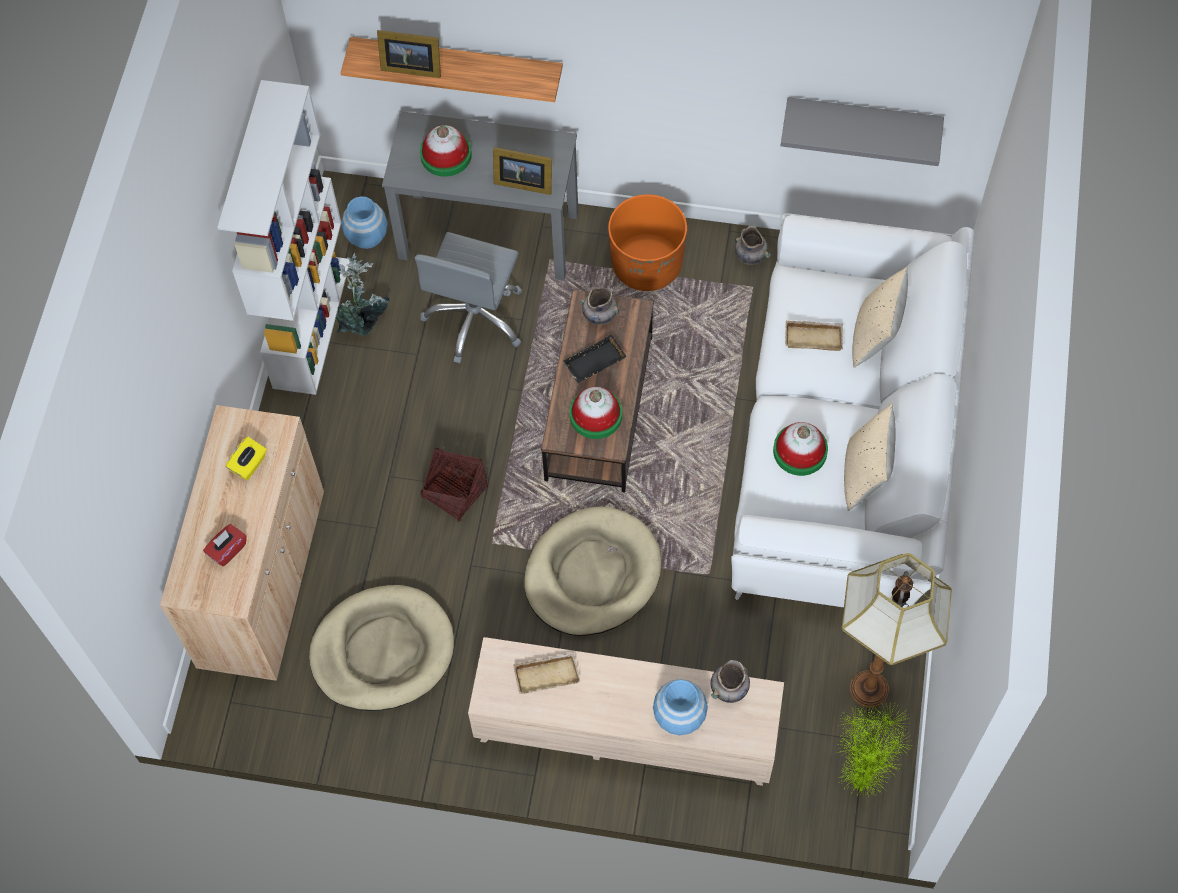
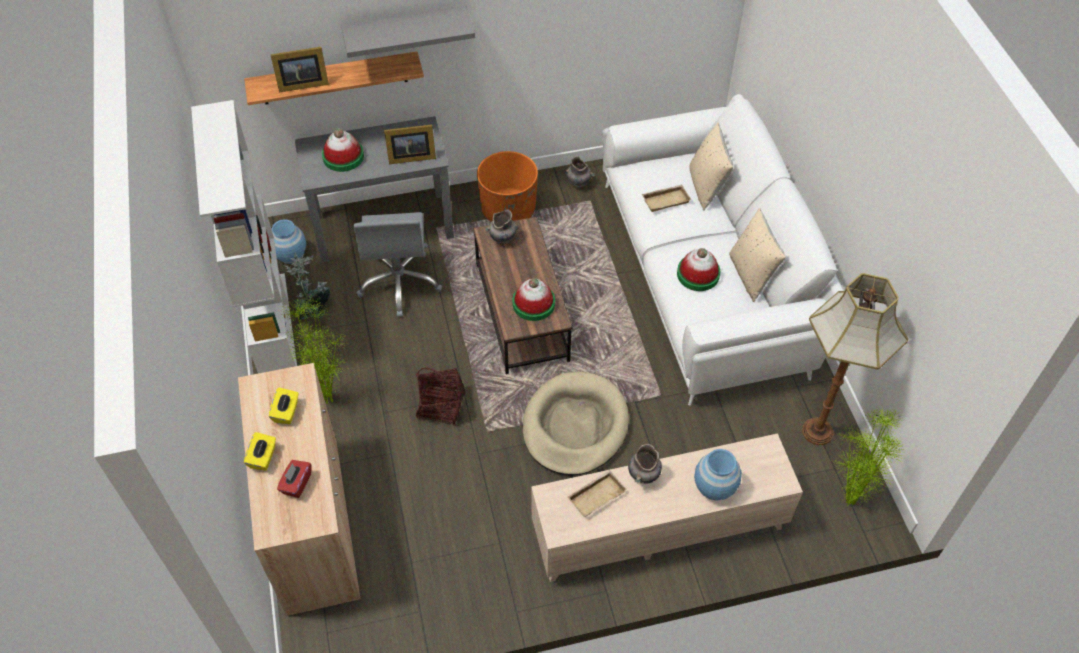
camera: 25 degrees left, 10 degrees down
(206, 507) = (263, 457): none -> yellow tissue box
(337, 435) = (328, 397): none -> potted plant
(382, 651) = (438, 542): beige dog bed -> none
(595, 364) = (515, 270): black tray -> none
(728, 690) = (740, 454): grey vase -> grey vase (643, 476)
(863, 120) = (645, 35): grey shelf -> grey shelf (405, 29)

